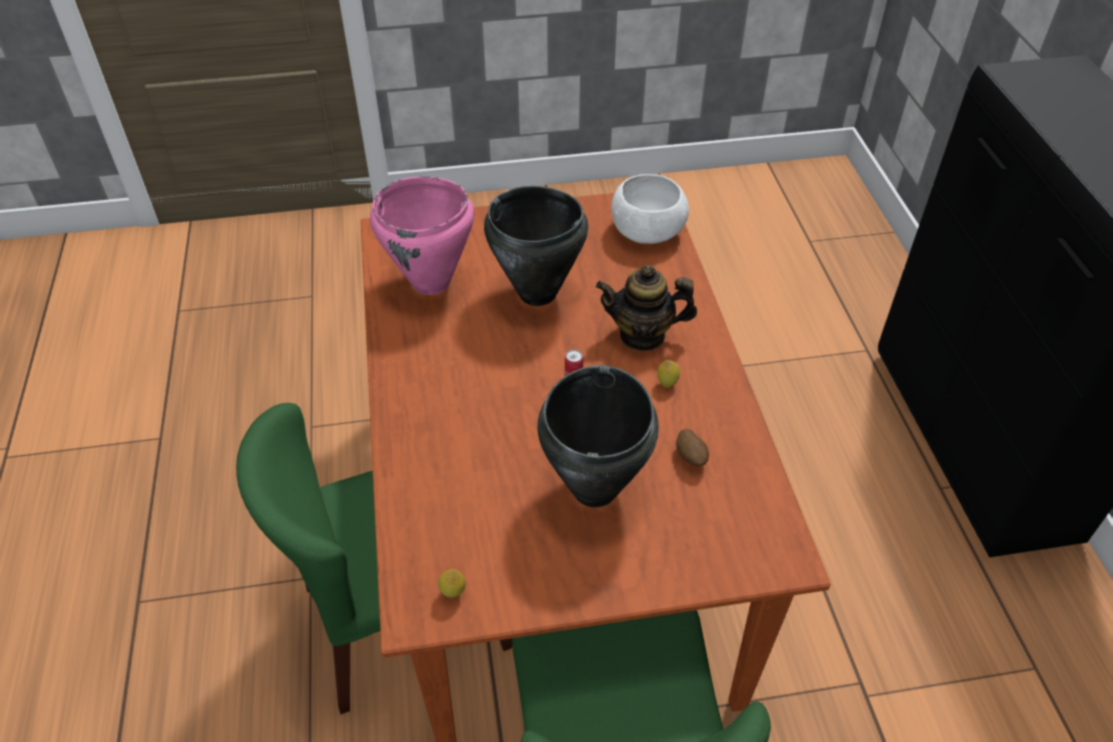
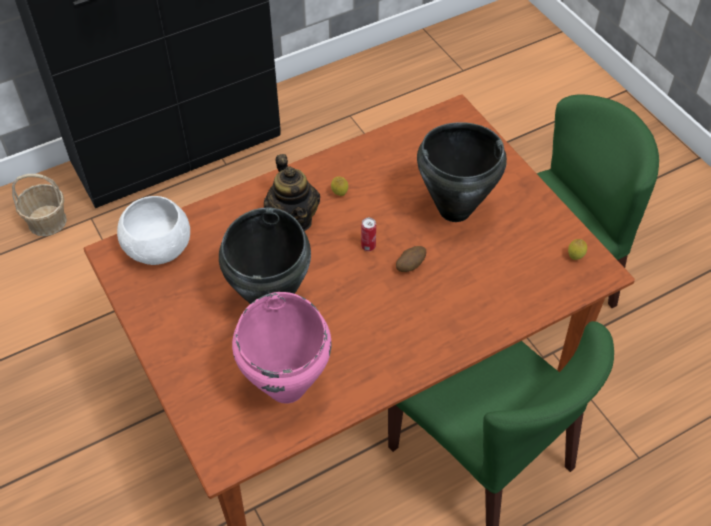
camera: 110 degrees left, 5 degrees up
(691, 457) = (402, 168): potato -> potato (410, 265)
(869, 316) = (47, 221): none -> basket

